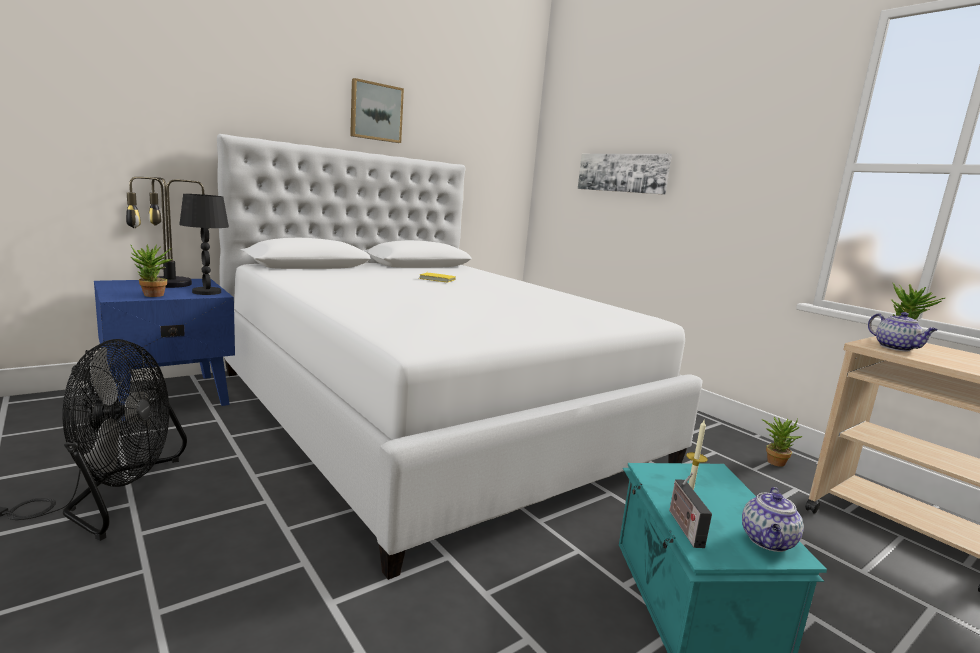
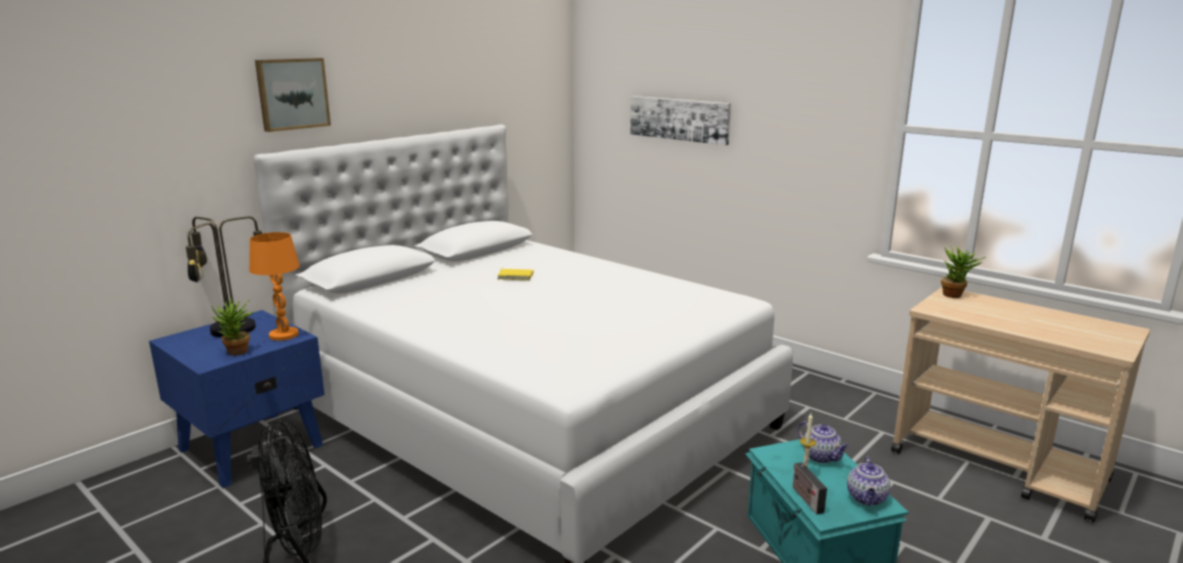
camera: 10 degrees left, 5 degrees up
(206, 292) = (283, 335): black table lamp -> orange table lamp
(376, 112) = (405, 87): picture -> picture (292, 93)
(774, 461) = (861, 406): potted plant -> none
(896, 348) = (950, 308): teapot -> teapot (821, 457)

